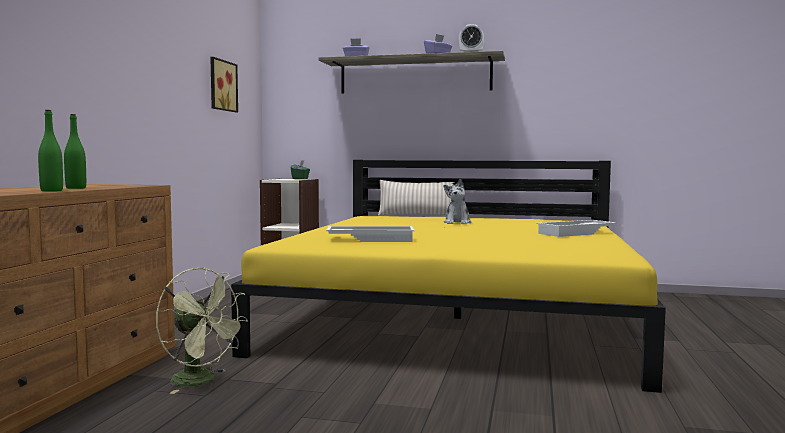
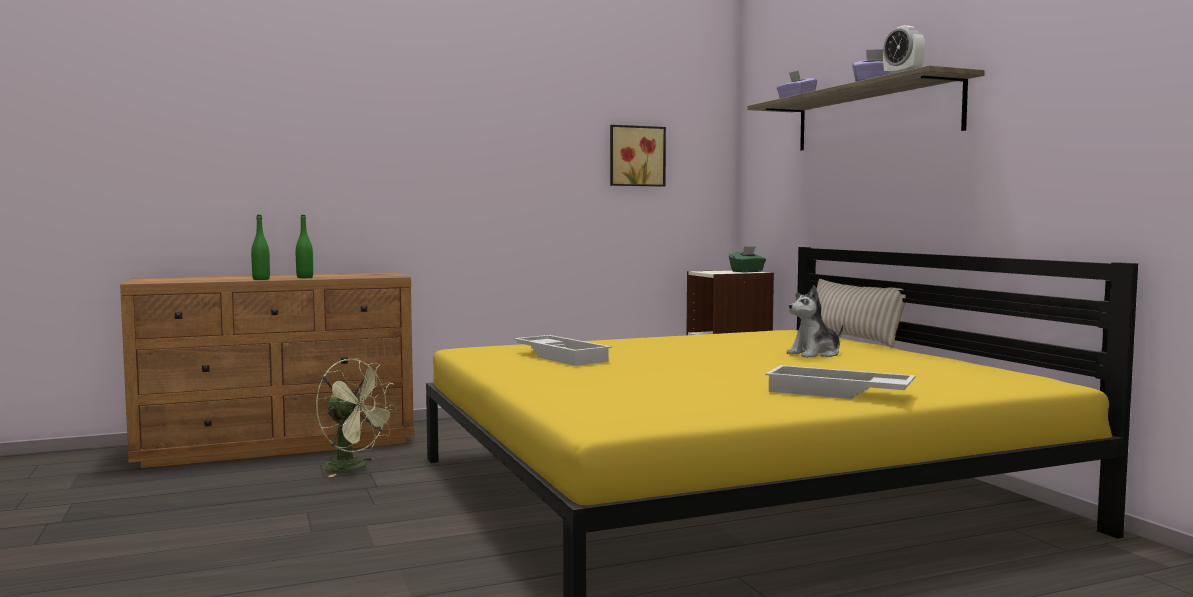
camera: 55 degrees right, 0 degrees up
(201, 381) = (354, 468): green fan -> green fan turned 60 degrees counterclockwise

